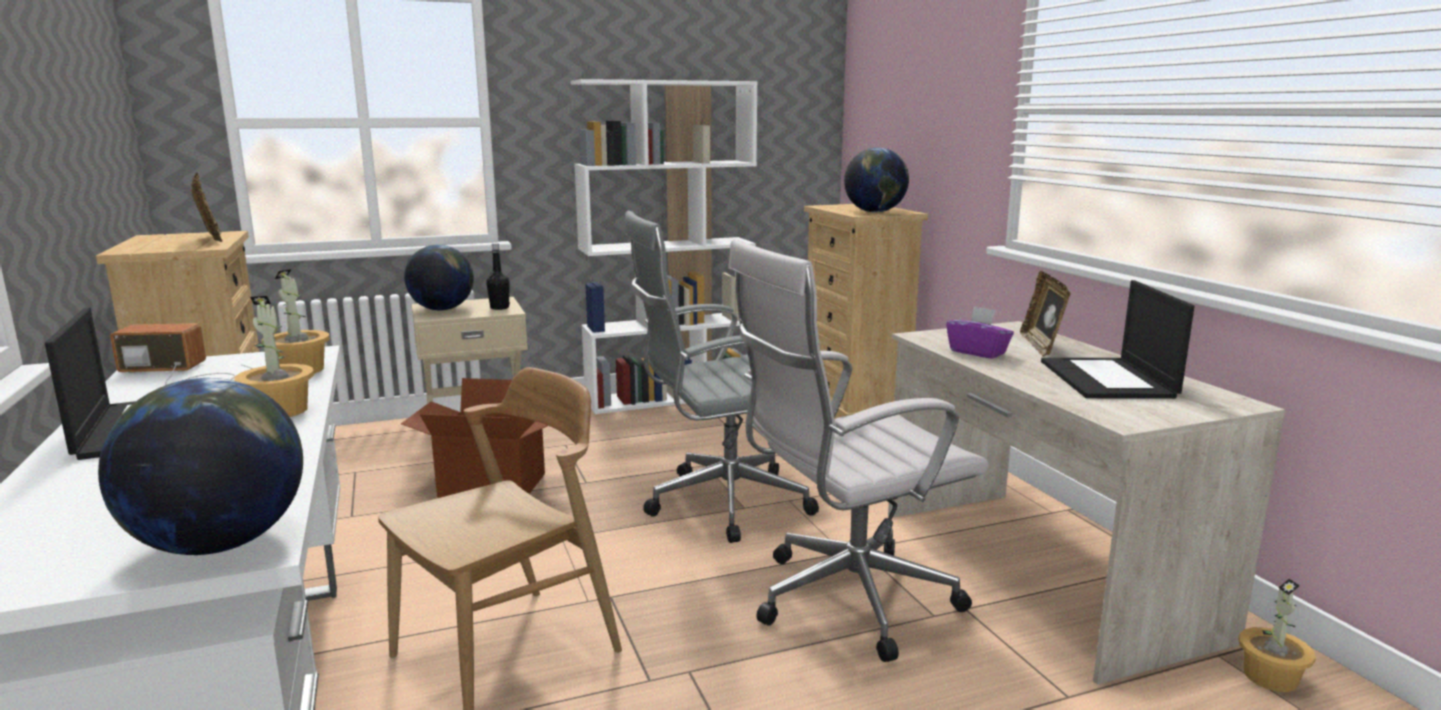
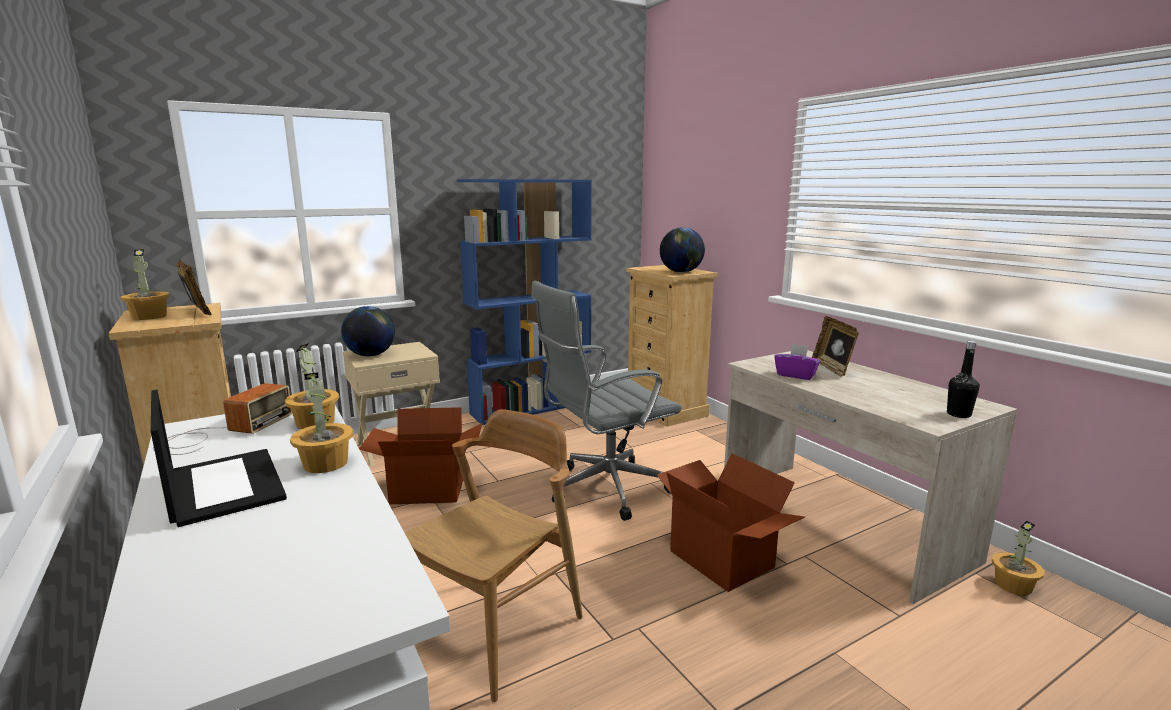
camera: 10 degrees left, 0 degrees up
(155, 241) = (149, 316): none -> potted plant
(188, 374) = (221, 433): radio -> radio turned 120 degrees clockwise
(219, 543) = (365, 602): globe -> none
(499, 308) = (415, 352): black bottle -> black bottle (958, 414)
(670, 397) = (532, 407): white bookcase -> blue bookcase
(845, 601) = (722, 558): white office chair -> cardboard box
(1108, 379) = (895, 392): laptop -> none

